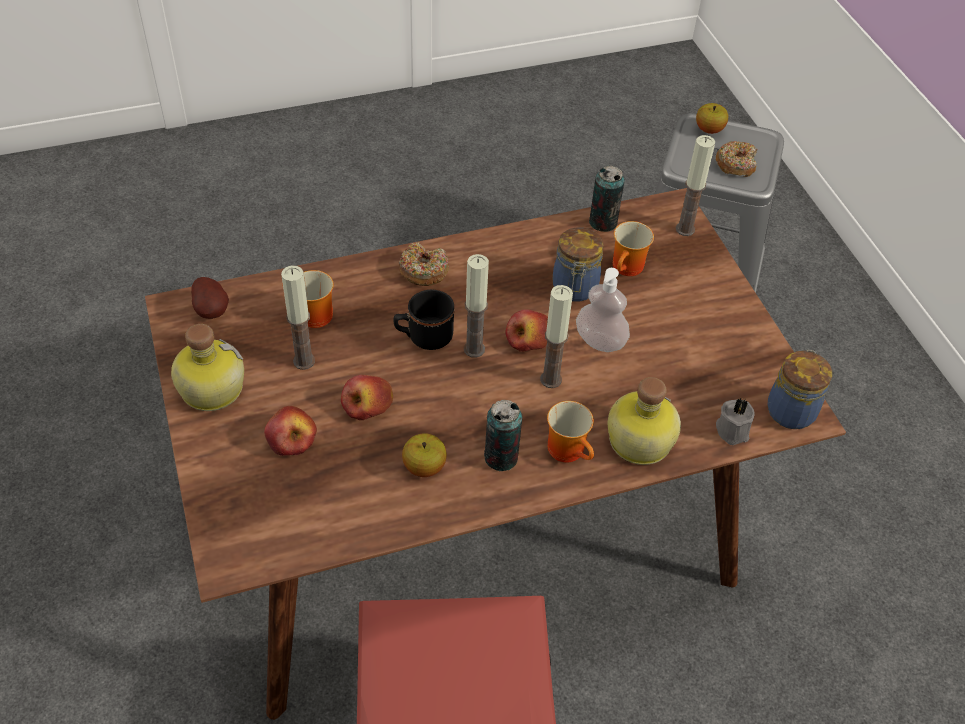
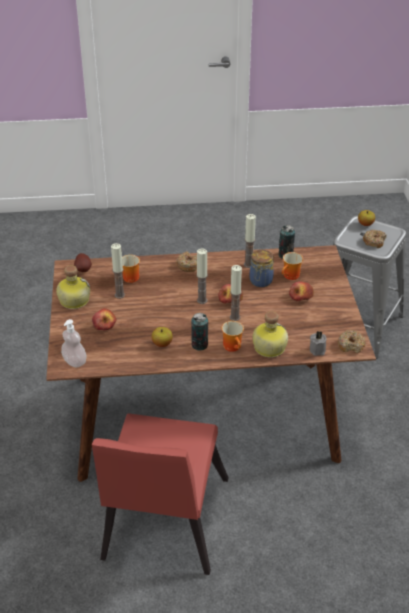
camera: 15 degrees right, 10 degrees down
(367, 405) = (144, 316): apple -> apple (301, 297)
(423, 337) = (179, 292): black mug -> none
(600, 341) = (265, 305): soap dispenser -> soap dispenser (74, 361)
(685, 229) = (327, 263): candle -> candle (248, 264)
(791, 410) = (351, 345): jar -> donut

